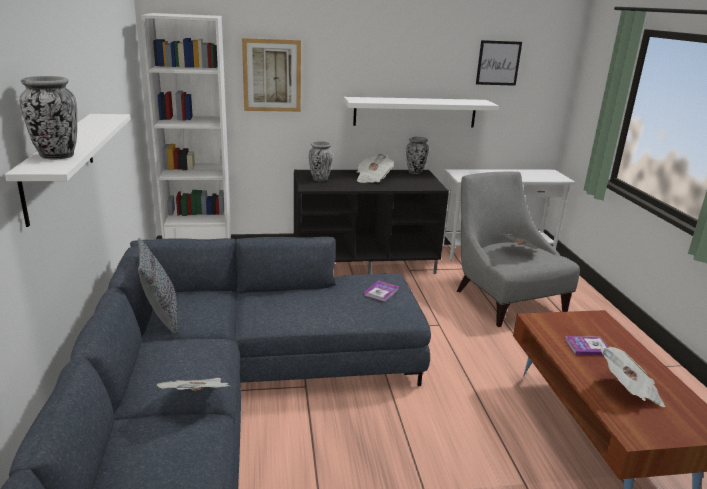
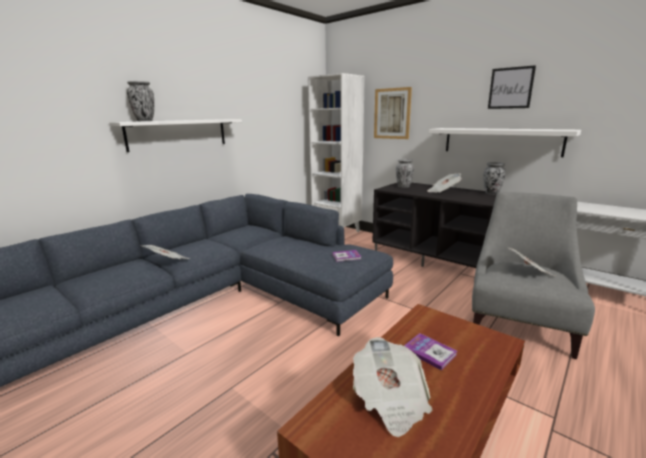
camera: 50 degrees right, 5 degrees down
(161, 316) = (229, 231): grey pillow -> none
(498, 63) = (598, 91): picture -> picture (510, 88)

